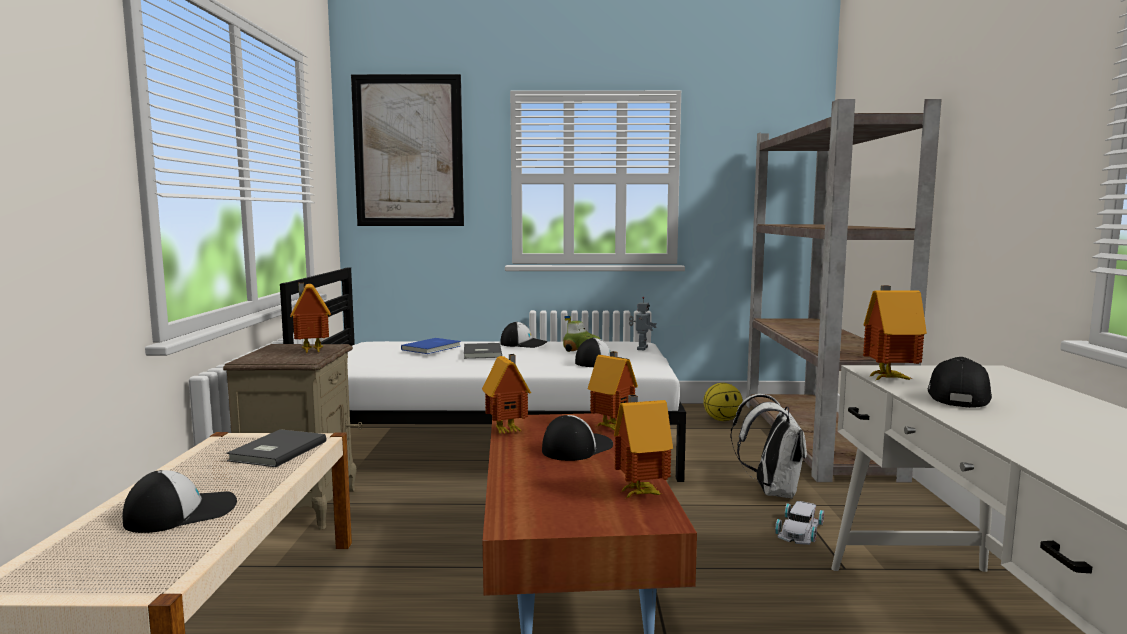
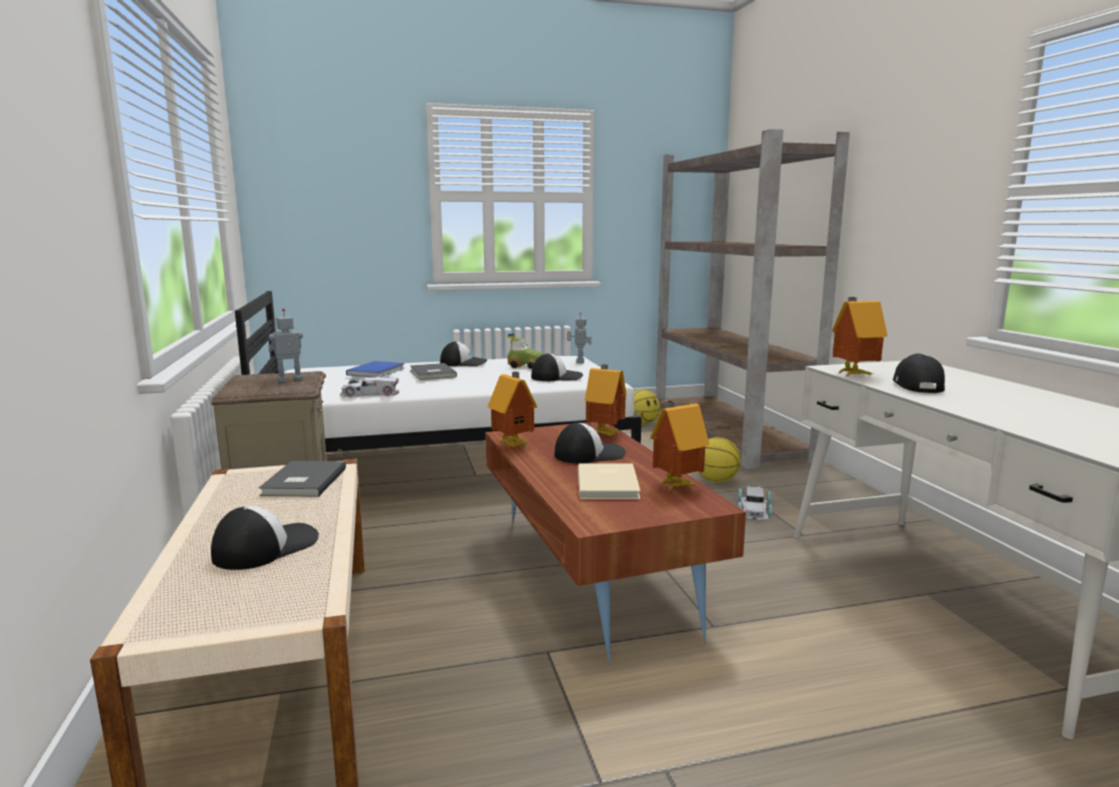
camera: 15 degrees left, 5 degrees up
(310, 351) = (290, 380): toy house -> toy robot
(406, 369) = (370, 393): none -> white toy car
(408, 151) = (318, 165): picture -> none
(569, 483) = (609, 484): none -> beige book
(576, 448) = (589, 454): cap -> cap turned 45 degrees clockwise
(771, 491) = (716, 481): white backpack -> basketball

